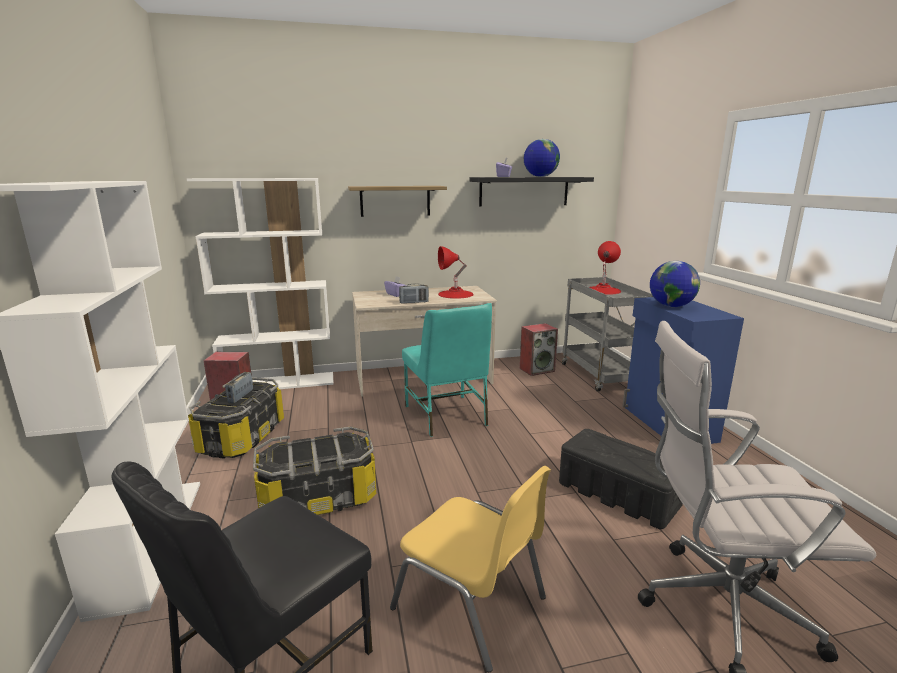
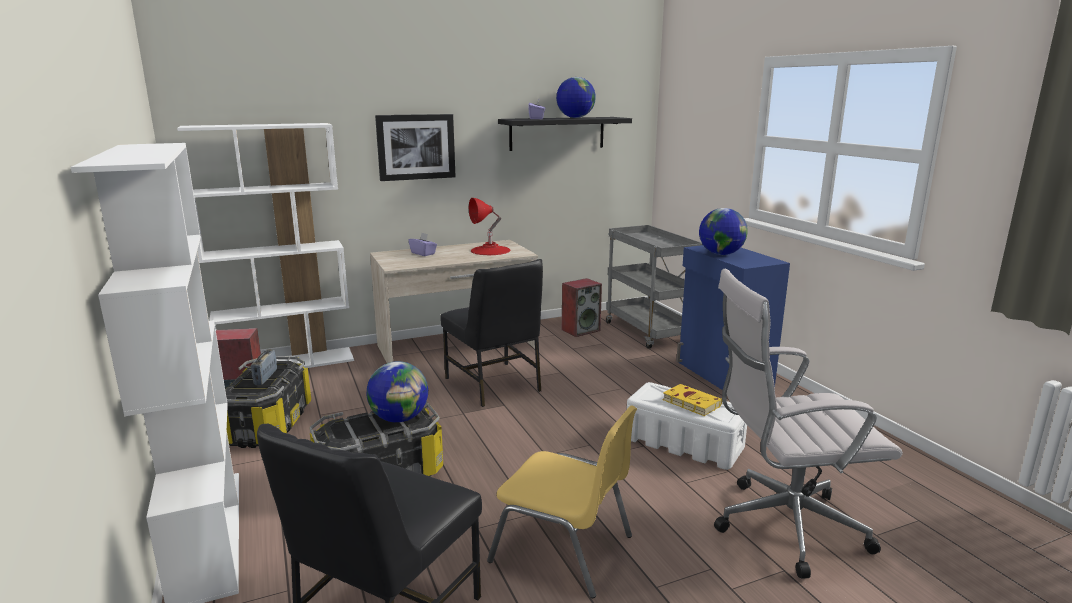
camera: 10 degrees left, 0 degrees up
(337, 446) = (399, 418): none -> globe
(395, 201) = (416, 147): shelf -> picture
(414, 302) = (447, 262): radio -> none
(446, 416) = (494, 384): turquoise chair -> black chair
(603, 290) = (647, 239): red table lamp -> none
(617, 493) = (683, 443): black storage box -> white storage box
(625, 454) = (690, 402): none -> yellow book

